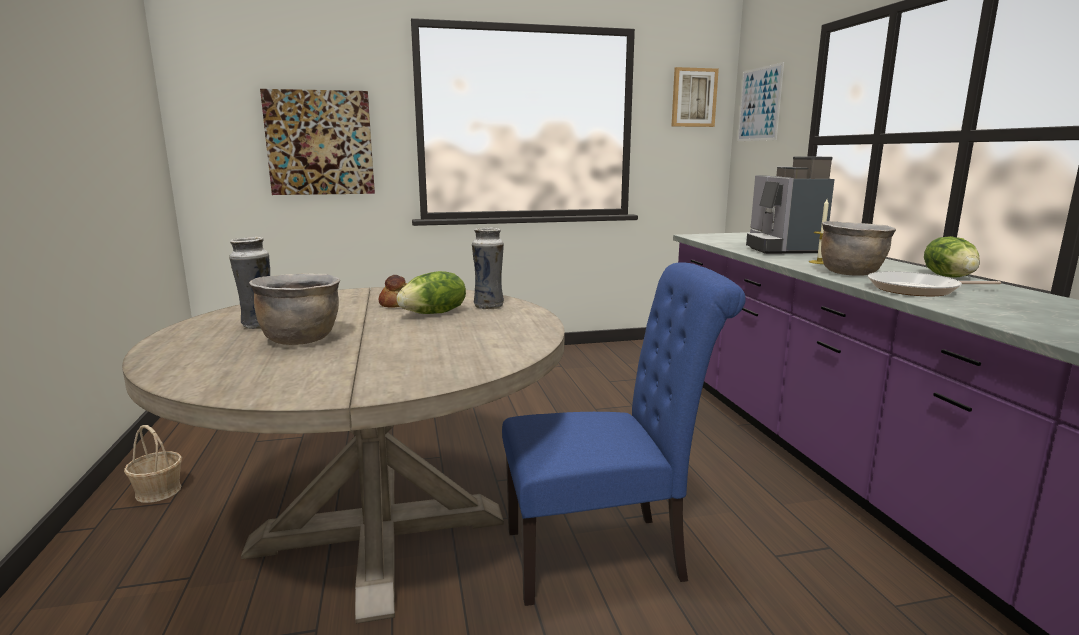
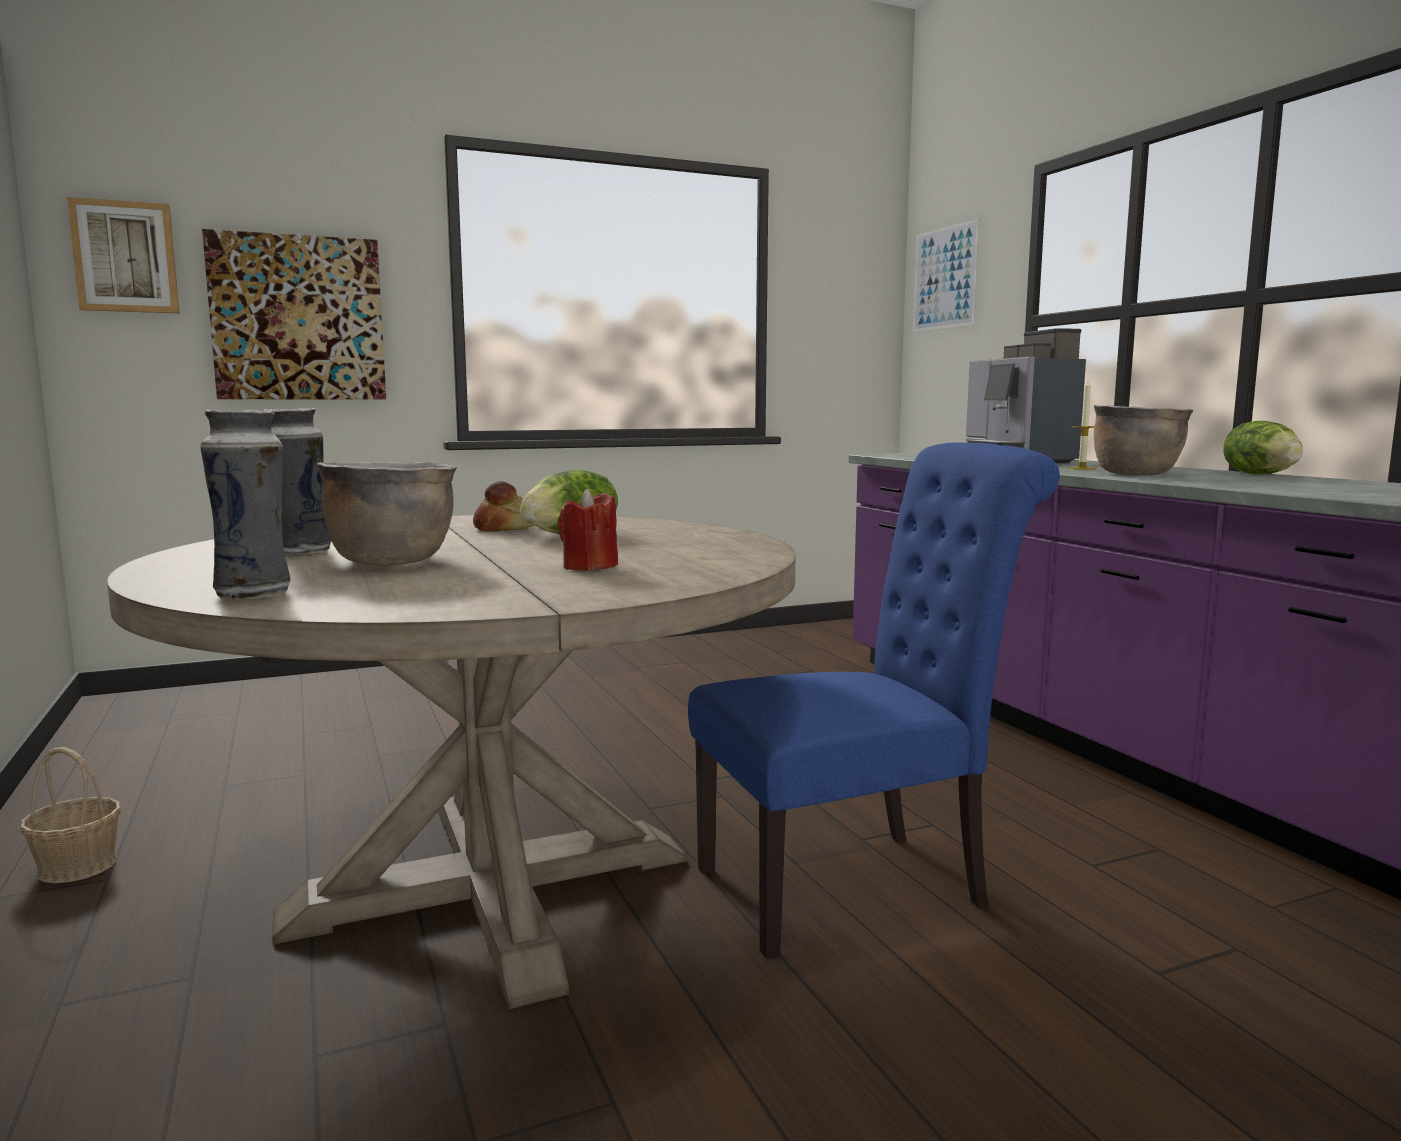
camera: 10 degrees left, 5 degrees down
(413, 353) = (589, 567): none -> red candle
(489, 306) = (646, 527): vase -> vase (254, 594)
(693, 97) = (851, 270): picture -> picture (125, 257)
(918, 290) = (1239, 482): frying pan -> none

